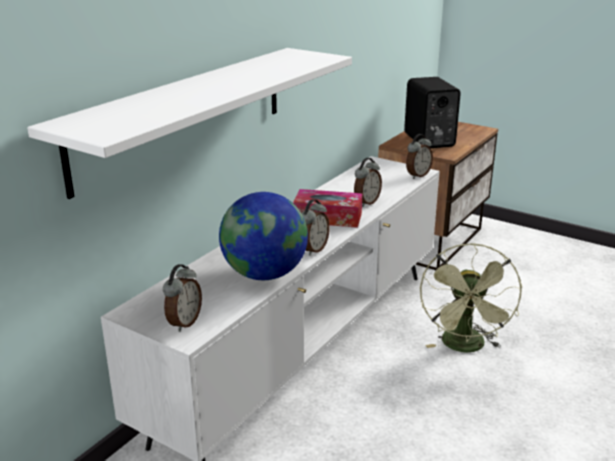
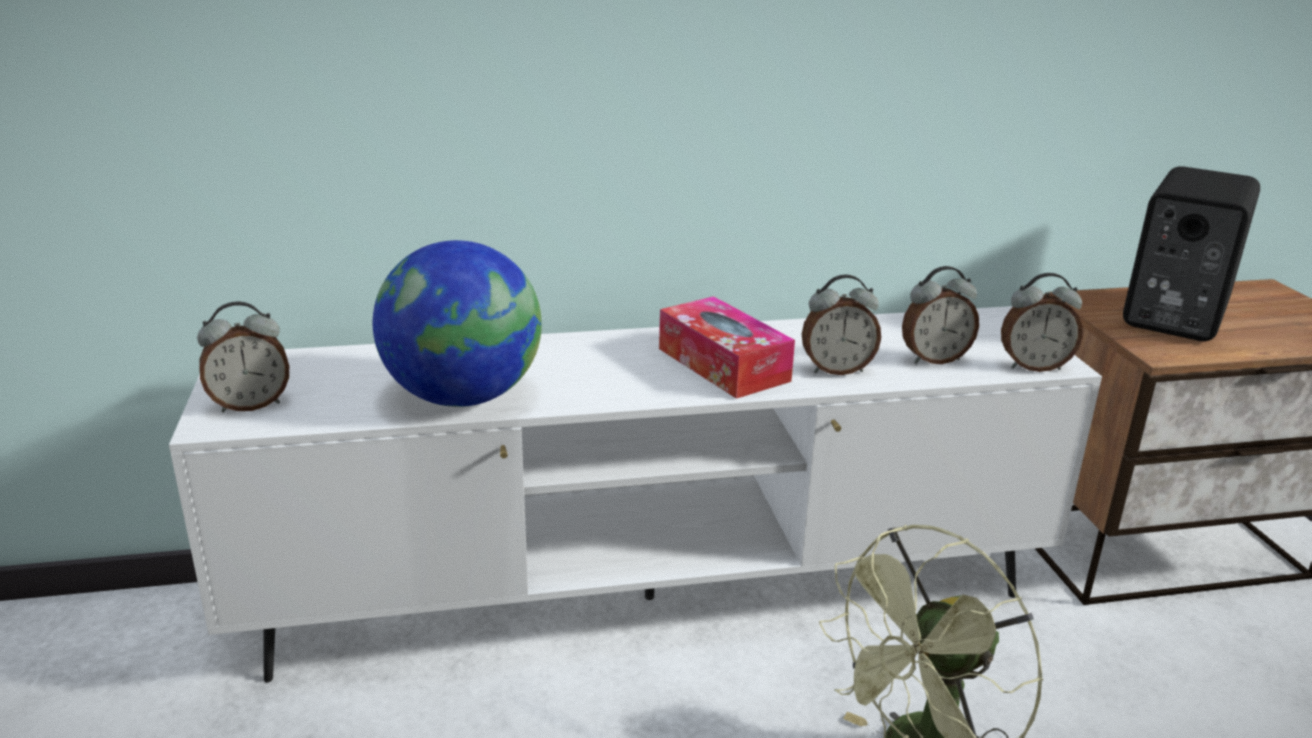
camera: 45 degrees right, 0 degrees up
(184, 114) = (434, 79): white shelf -> none
(313, 249) = (598, 397): alarm clock -> alarm clock (934, 359)

